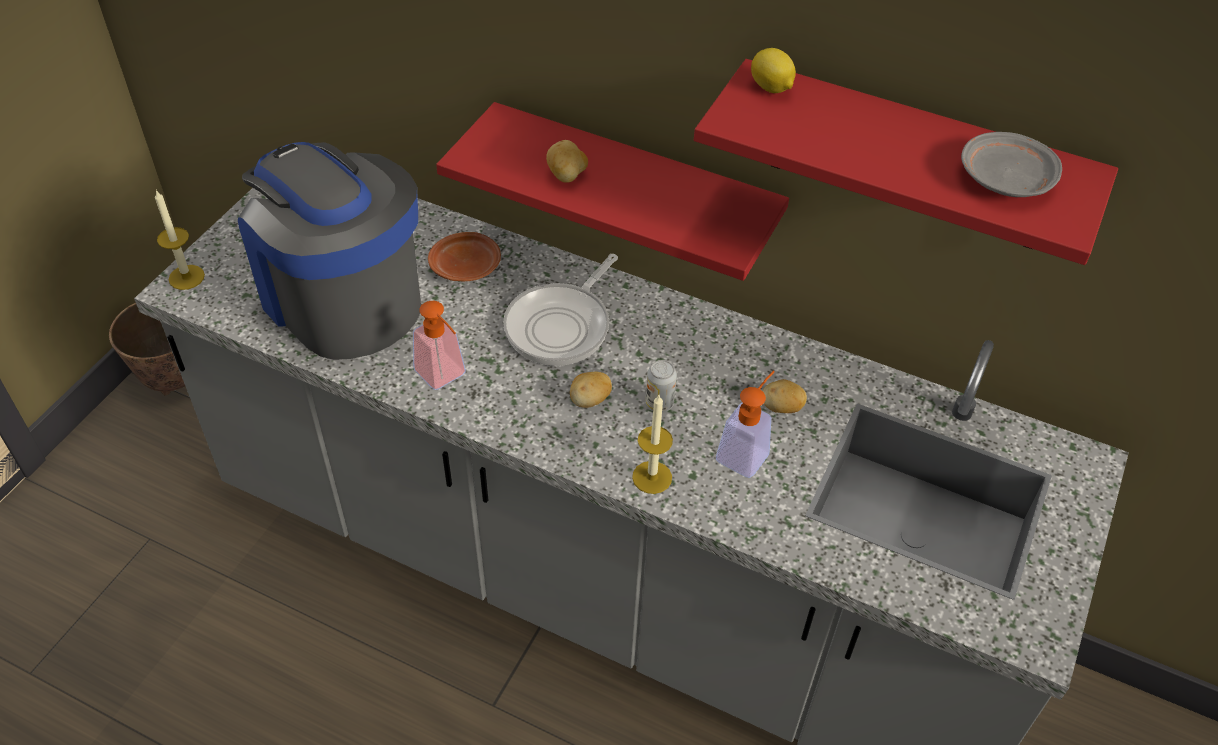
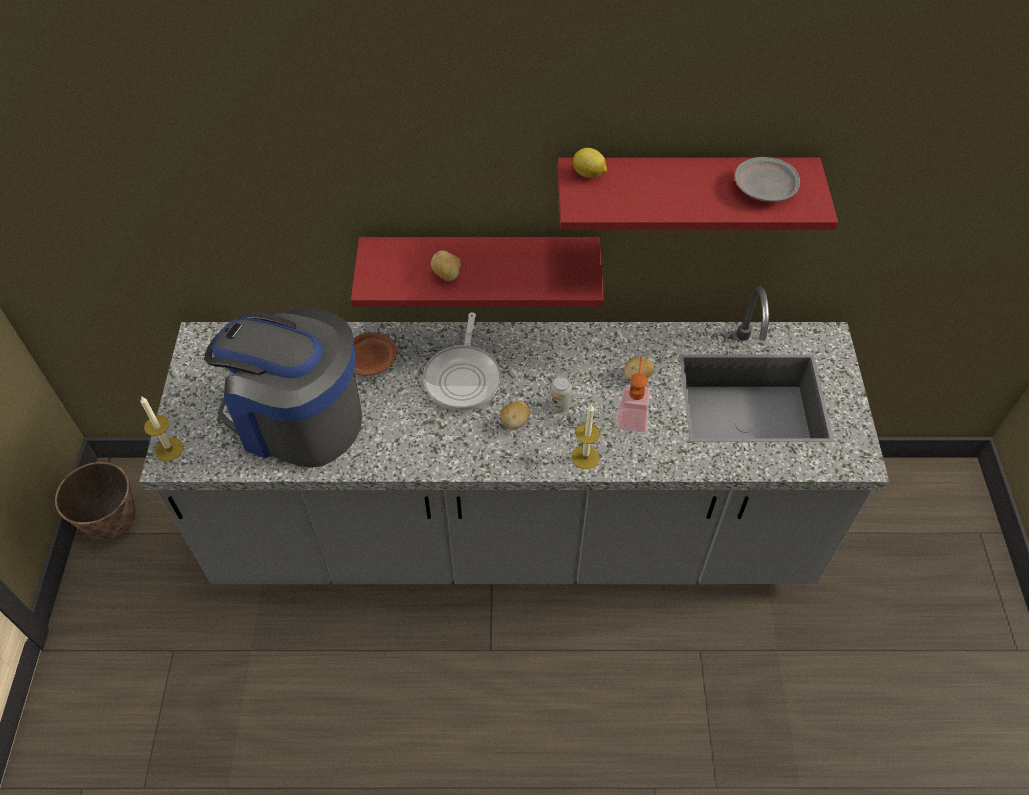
camera: 25 degrees left, 5 degrees up
(445, 377) = (408, 446): soap dispenser -> none

